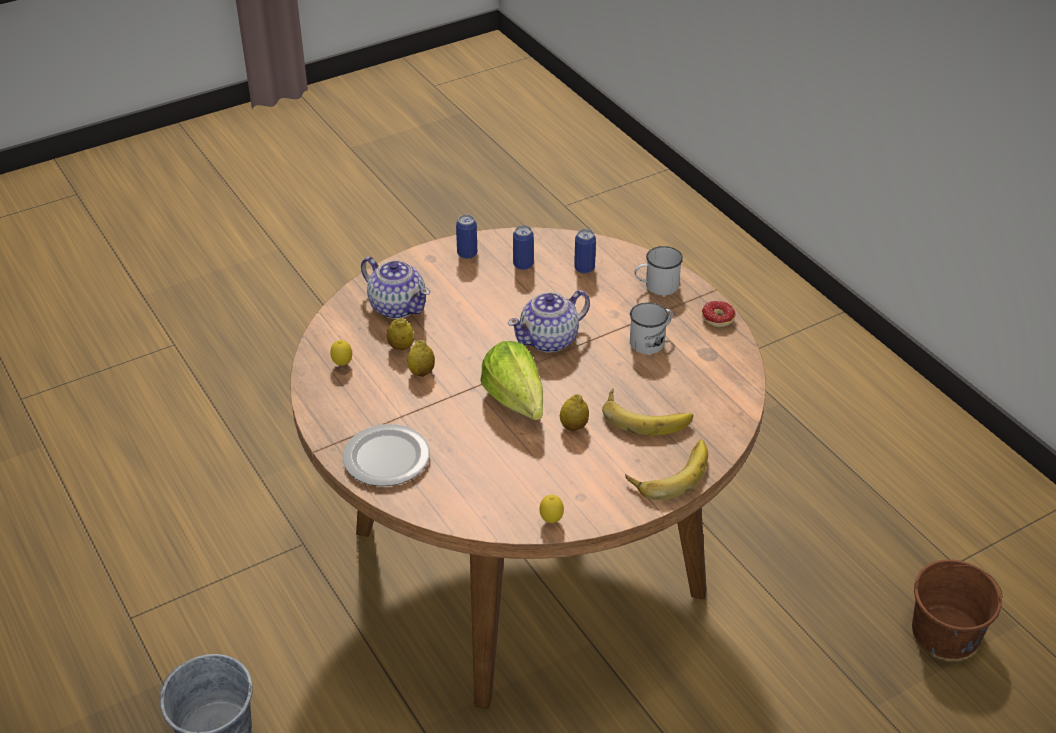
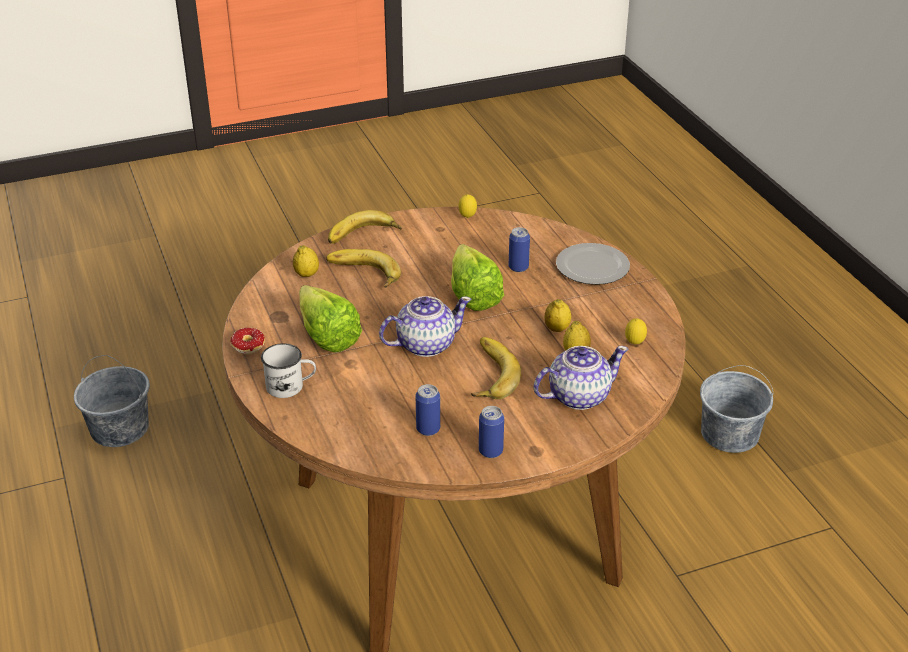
camera: 170 degrees left, 5 degrees down
(397, 306) = (578, 396): teapot -> teapot turned 105 degrees clockwise
(483, 317) = (487, 374): none -> banana
(574, 426) = (428, 273): lemon -> lemon (306, 274)
(584, 268) = (360, 416): can -> can (518, 267)
(651, 341) = (326, 333): white mug -> lettuce
(946, 632) = (119, 429): brown bucket -> grey bucket

